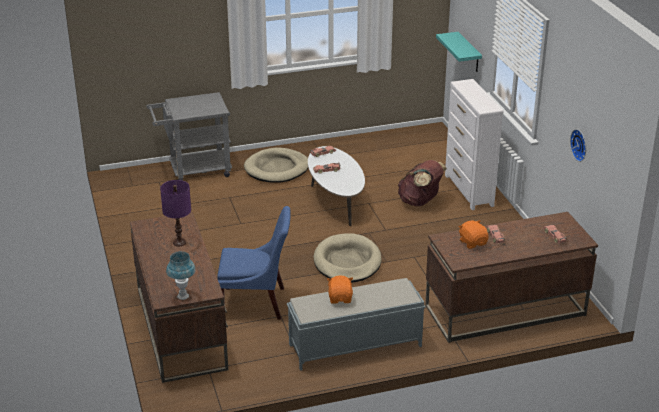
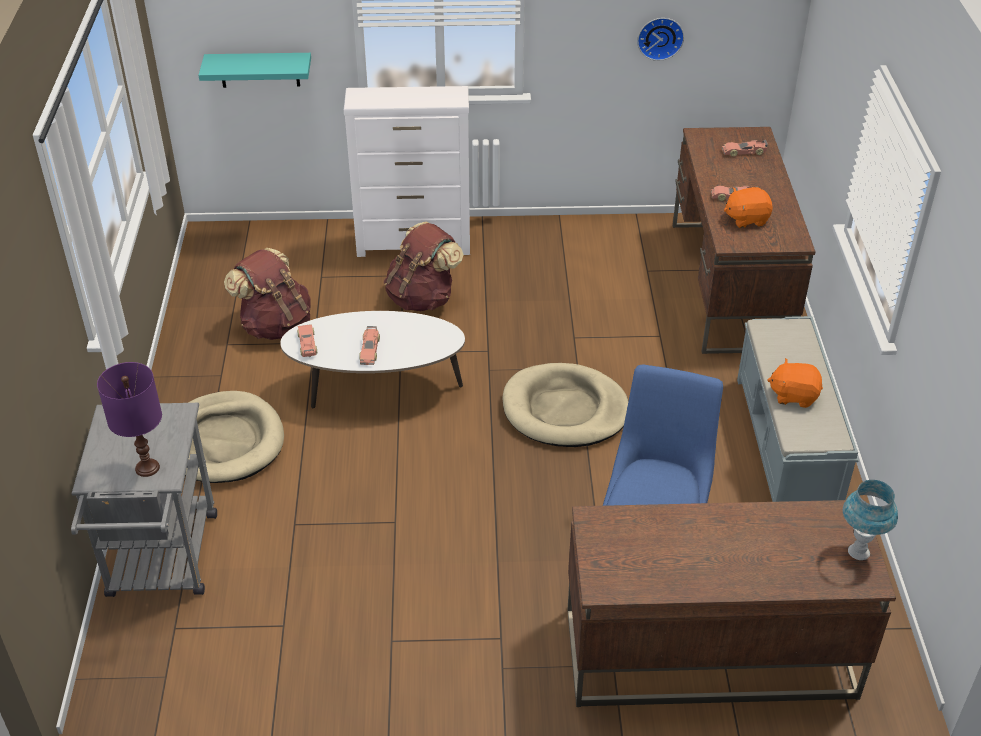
camera: 75 degrees left, 10 degrees up
(179, 242) = (679, 537): purple table lamp -> purple table lamp (147, 468)
(370, 163) = (275, 325): none -> brown backpack

